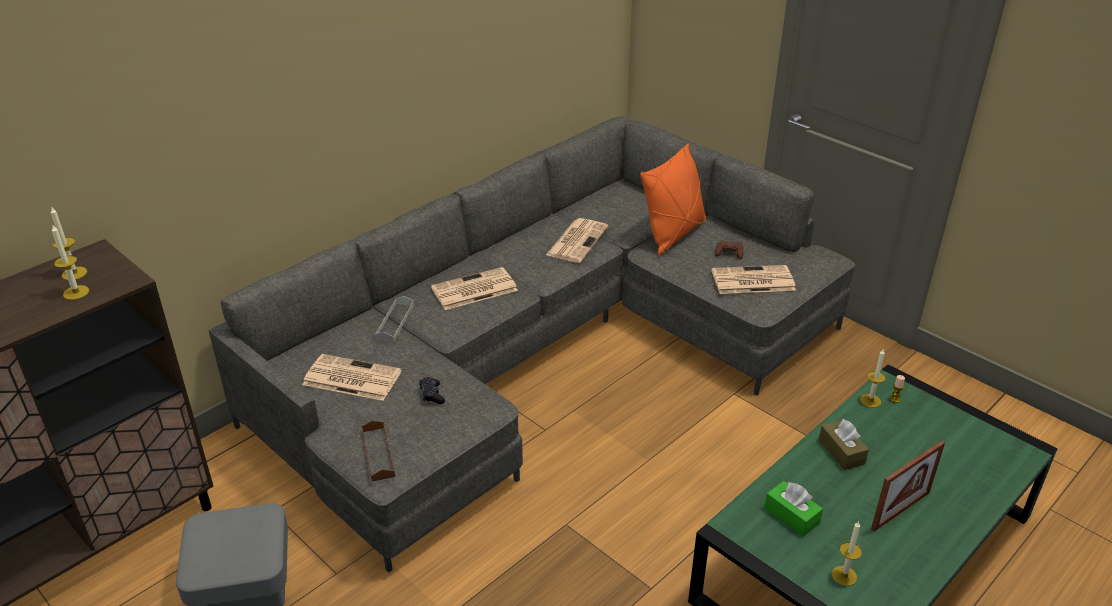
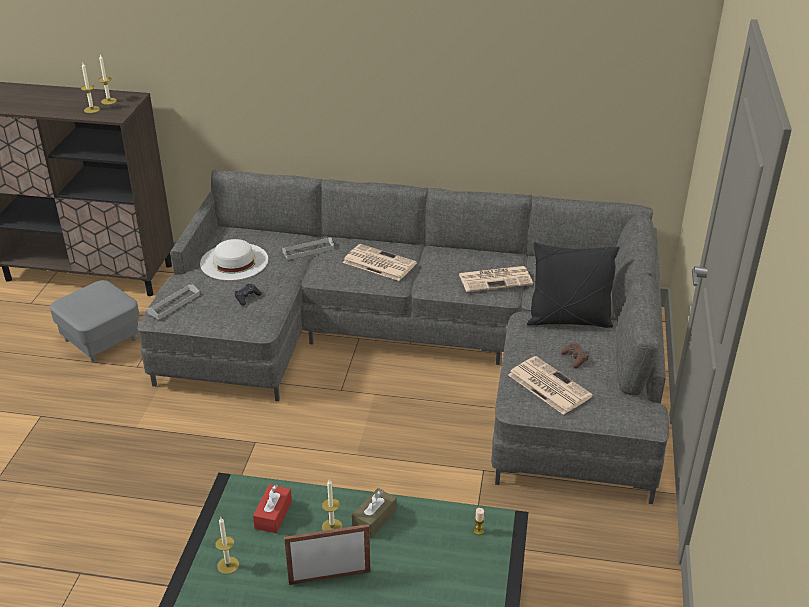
camera: 55 degrees right, 0 degrees up
(350, 378) = (234, 261): newspaper -> white hat
(378, 453) = (174, 304): brown tray -> grey tray
(673, 234) = (569, 320): orange pillow -> black pillow
(791, 515) = (273, 515): green tissue box -> red tissue box
(870, 400) = (461, 516): candle -> candle (332, 527)
(900, 510) = (329, 577): picture frame -> picture frame turned 150 degrees clockwise

